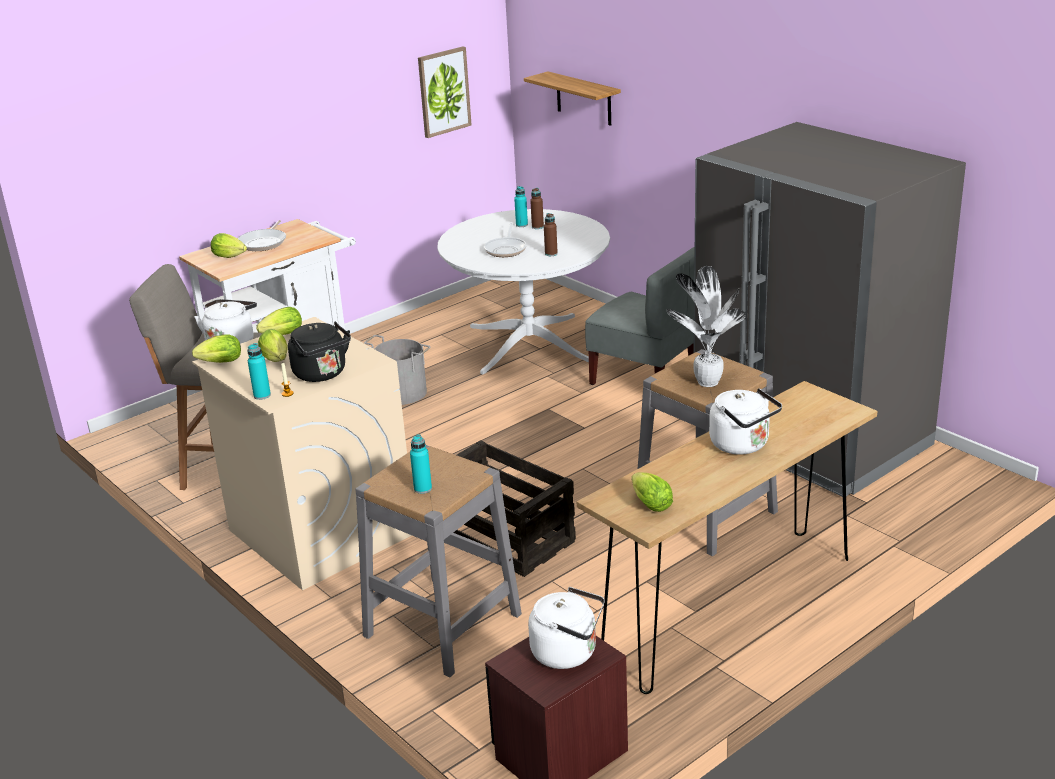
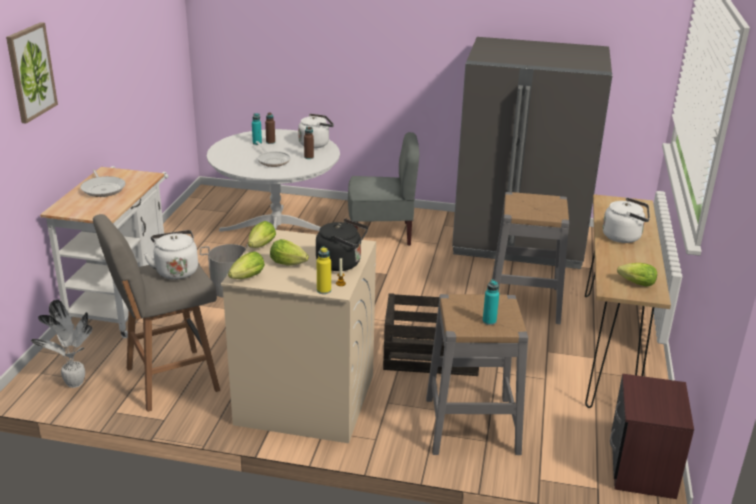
camera: 40 degrees left, 0 degrees up
(231, 257) = (92, 205): lettuce -> none
(262, 395) = (324, 290): turquoise bottle -> yellow bottle
(443, 91) = (161, 49): picture -> picture (30, 72)
(568, 653) = (658, 393): white kettle -> white kettle (316, 144)
(583, 99) = (271, 43): shelf -> none
(706, 383) = (540, 210): potted plant -> potted plant (73, 384)

